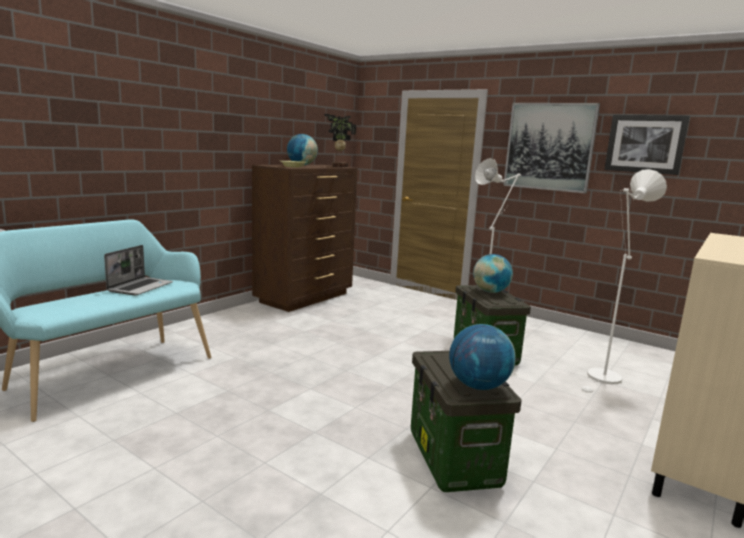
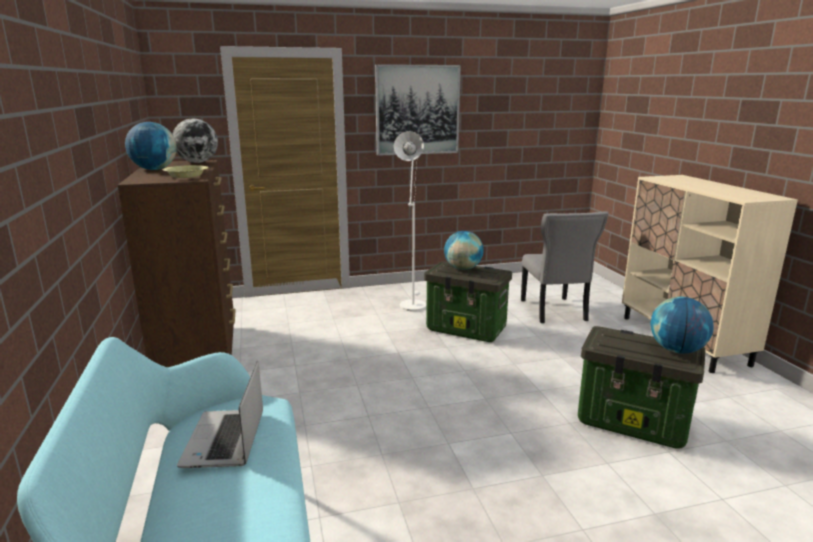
camera: 50 degrees left, 5 degrees up
(140, 287) = (225, 440): laptop -> laptop turned 150 degrees counterclockwise
(339, 166) = (197, 162): potted plant -> globe
(603, 379) = (554, 311): white floor lamp -> grey chair
(645, 144) = (499, 102): picture -> none

